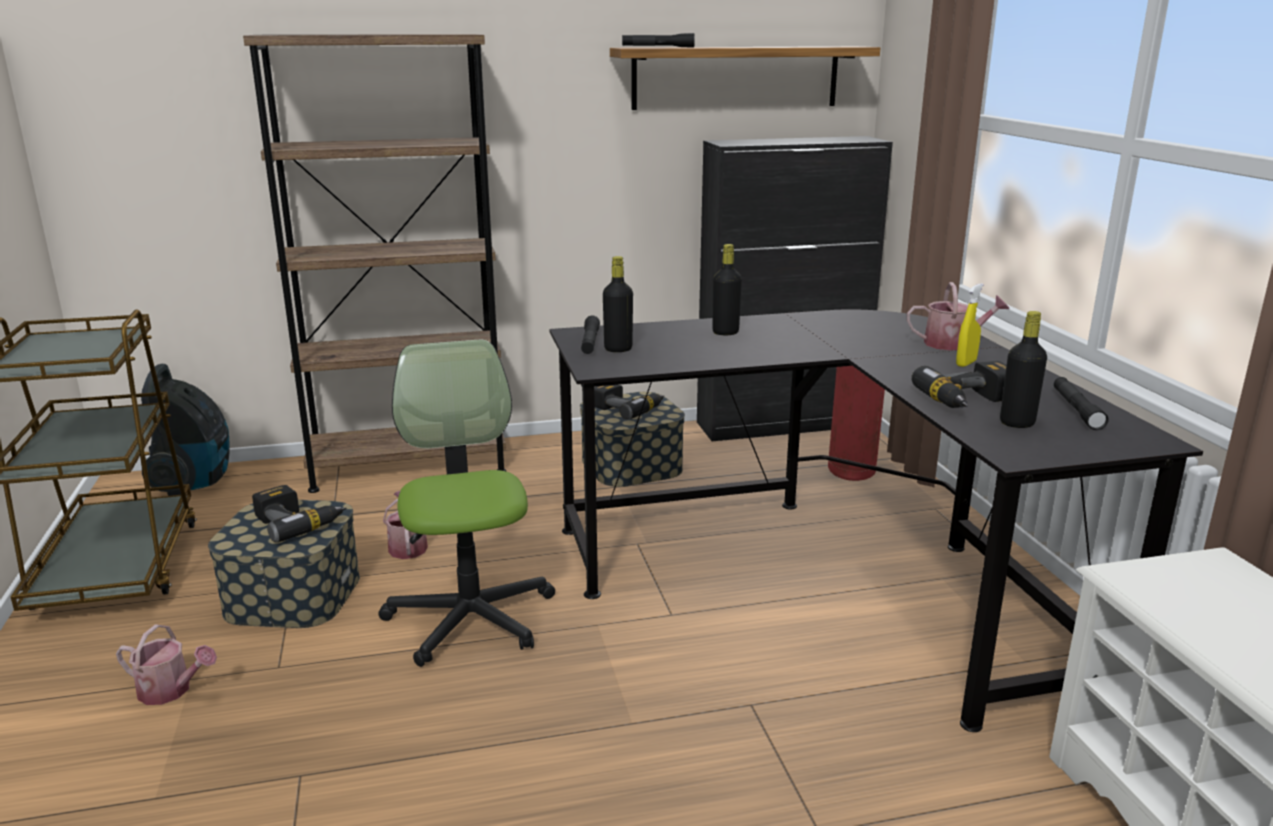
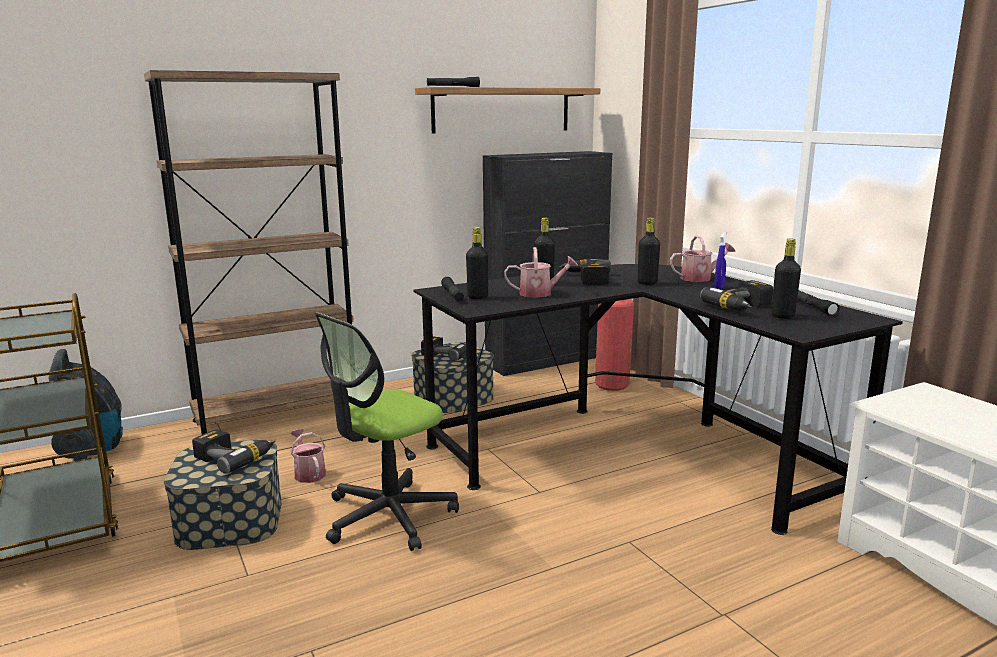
camera: 15 degrees left, 5 degrees down
(171, 691) = (160, 608): watering can -> watering can (540, 293)
(470, 618) = (388, 516): office chair -> office chair turned 105 degrees counterclockwise
(787, 331) = (585, 279): none -> power drill
(867, 346) = (647, 283): none -> black bottle
(966, 363) = (719, 288): yellow spray bottle -> blue spray bottle

